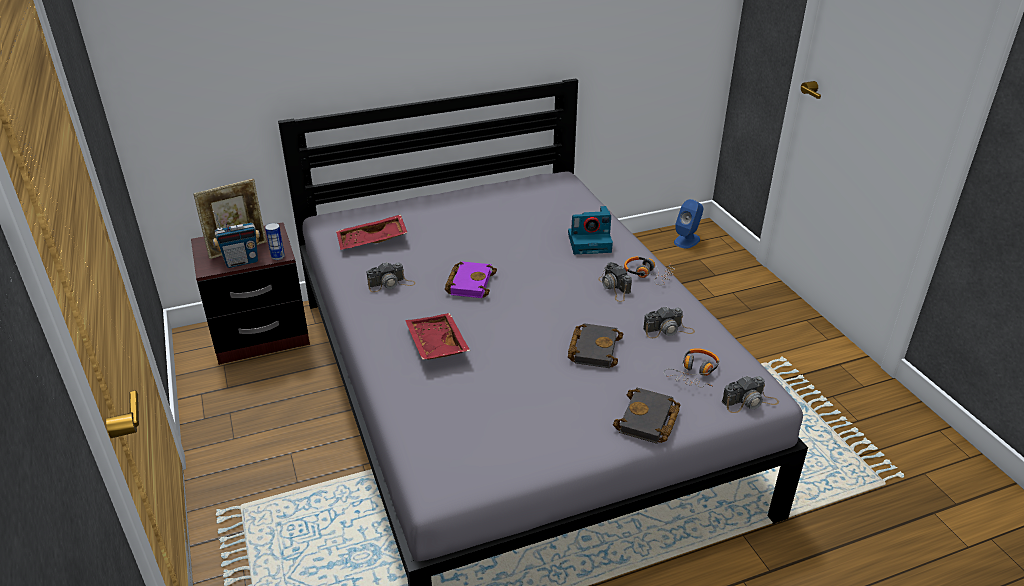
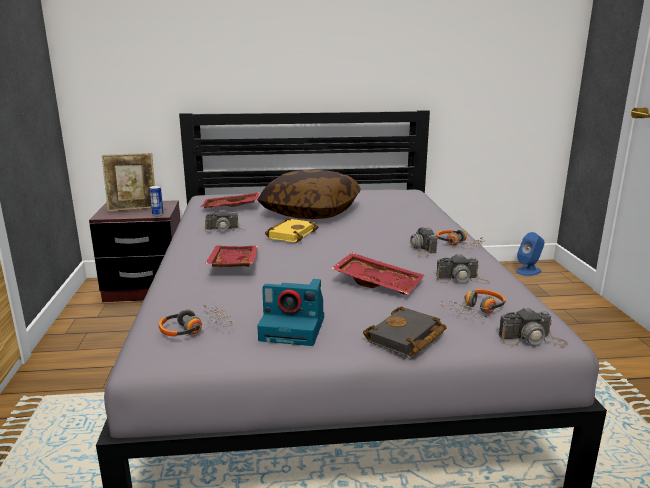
camera: 15 degrees right, 15 degrees down
(241, 261) = (129, 215): radio -> none
(455, 444) = (195, 328): none -> headphones
(469, 236) = (311, 212): none -> pillow
(469, 283) = (291, 234): purple book -> yellow book
(590, 242) = (414, 222): camera -> camera (294, 328)
(593, 348) = (378, 283): black book -> red tray

